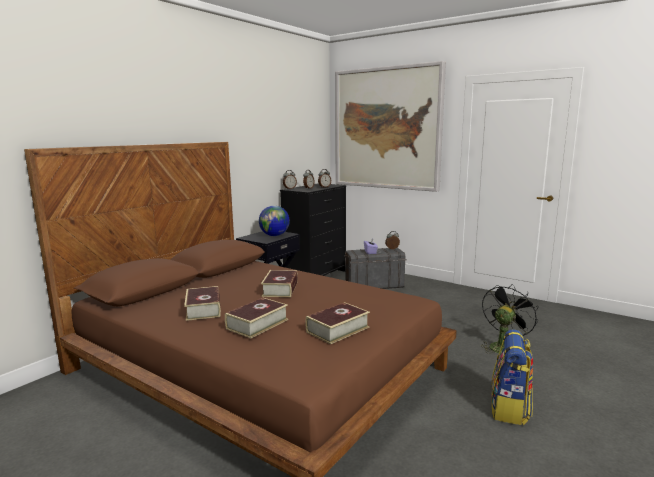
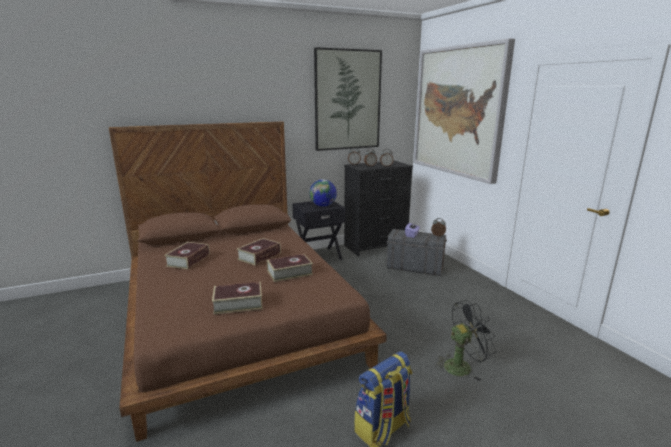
camera: 30 degrees right, 5 degrees up
(257, 324) = (196, 282): book -> book (289, 272)
(278, 119) = (347, 100): none -> picture

